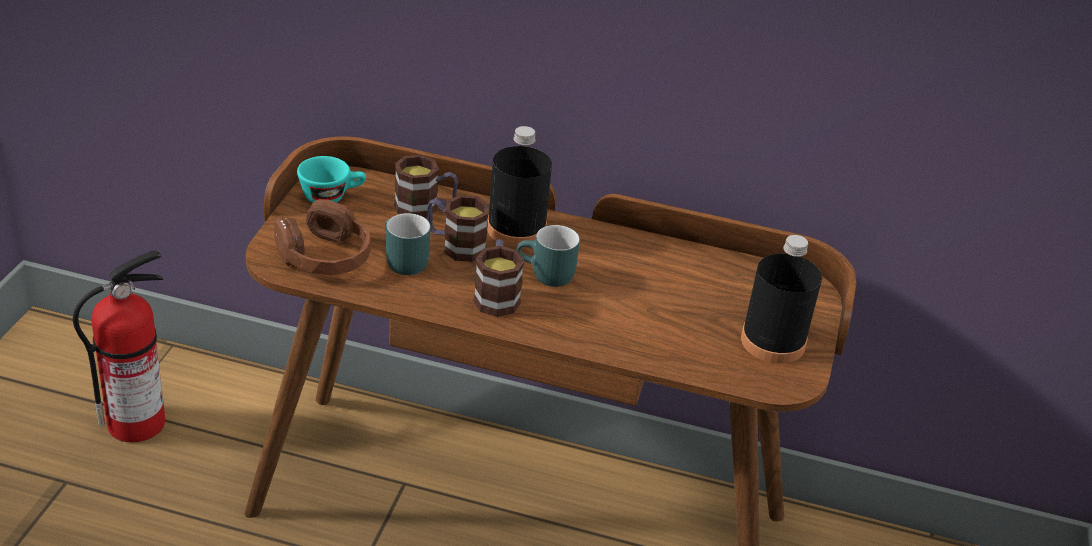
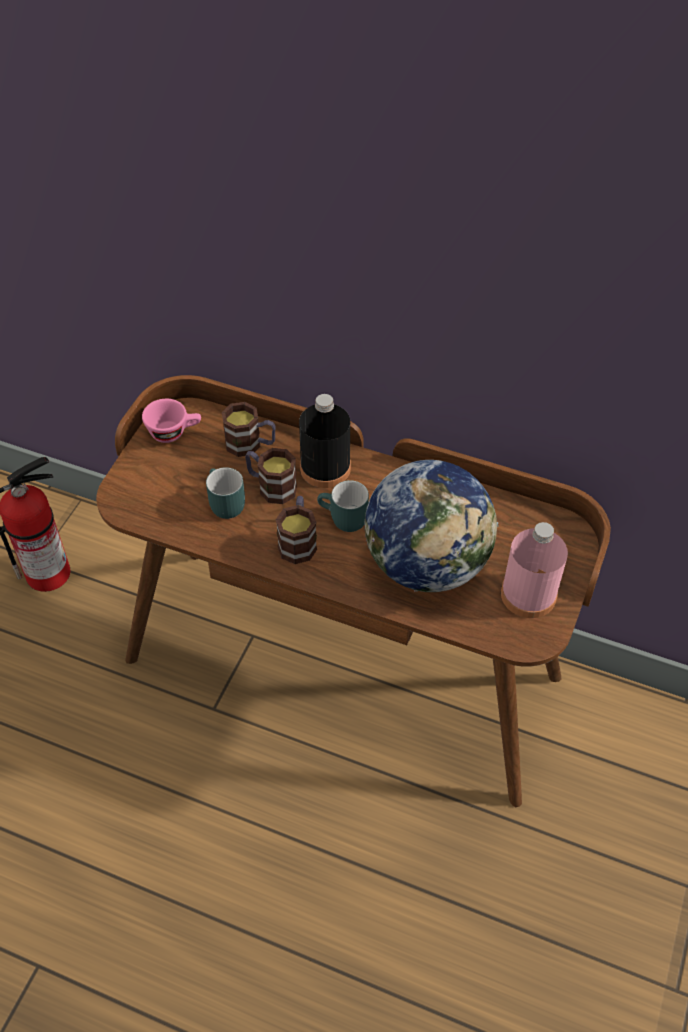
camera: 10 degrees right, 15 degrees up
(324, 257) = (160, 498): brown headphones -> none
(332, 196) = (174, 432): turquoise cup -> pink cup
(651, 315) = (427, 564): none -> globe
(773, 342) = (528, 594): black bottle -> pink bottle

